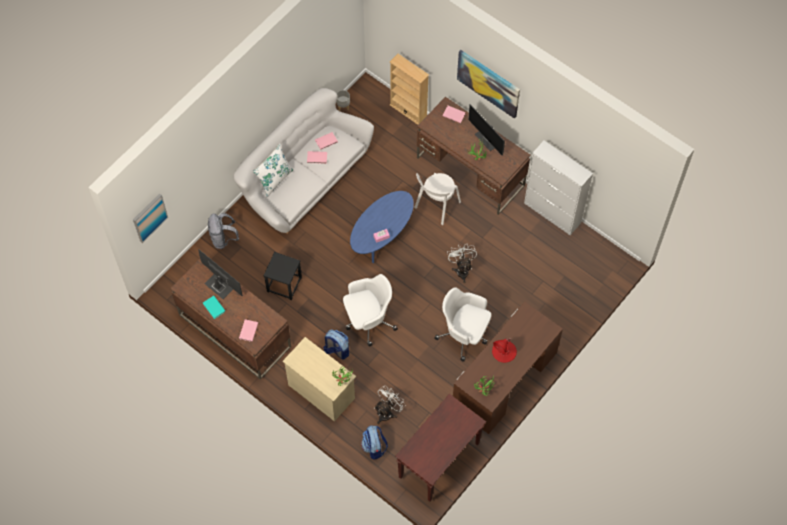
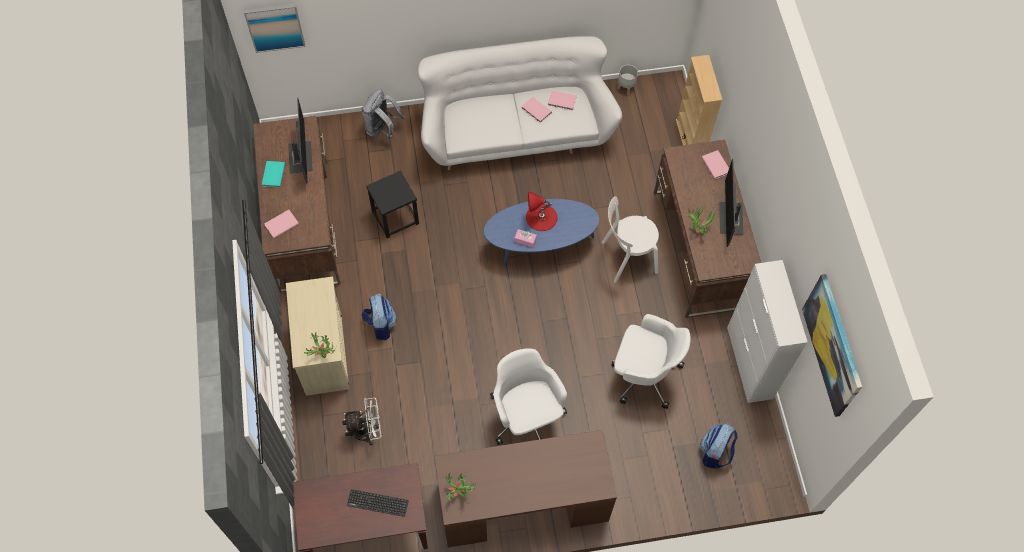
camera: 40 degrees right, 0 degrees up
(274, 179) = (473, 101): white pillow -> none
(368, 320) = (441, 320): white office chair -> white office chair (643, 374)
(374, 447) = (318, 457): backpack -> backpack (715, 452)
(449, 429) = (377, 503): none -> keyboard
(462, 269) = (590, 345): white fan -> none
(488, 83) = (765, 143): picture -> picture (833, 345)
(504, 351) = (524, 467): red table lamp -> red table lamp (541, 217)

